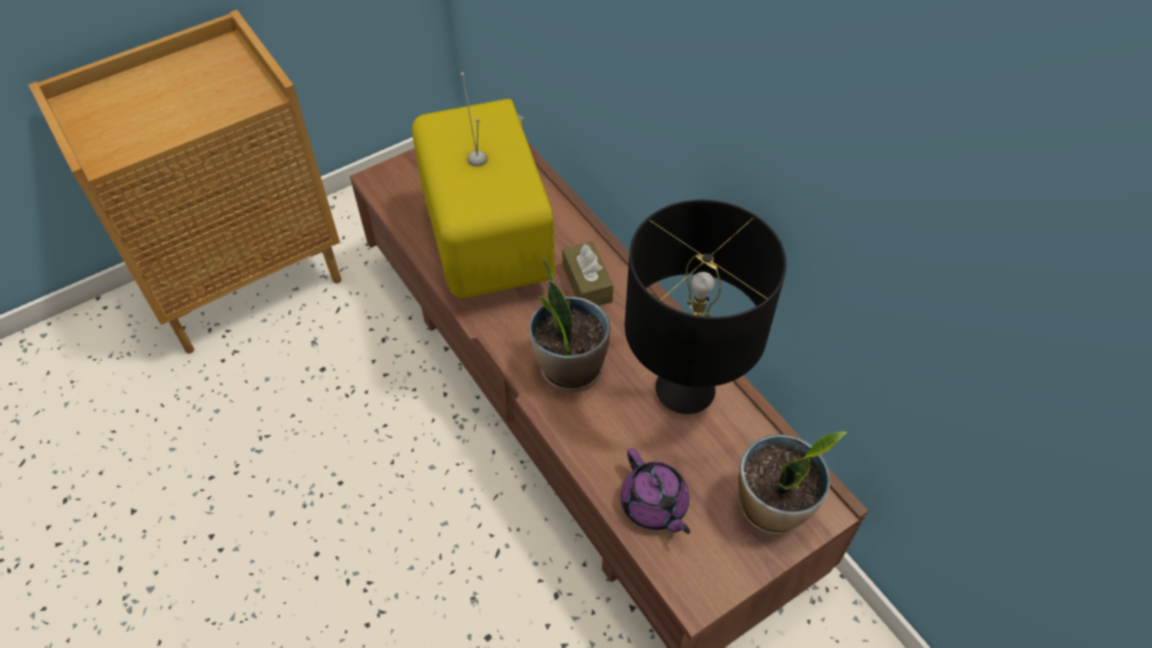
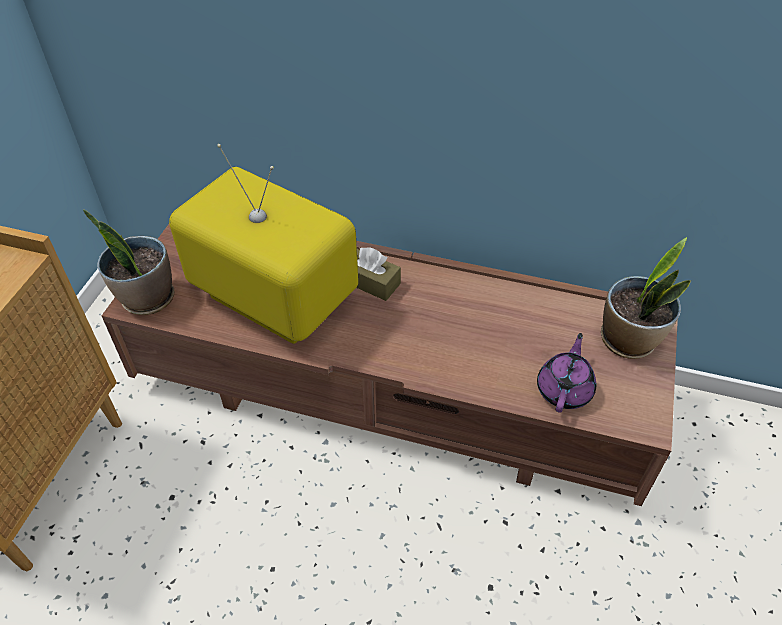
camera: 40 degrees left, 5 degrees down
(569, 367) = (418, 342): potted plant -> potted plant (147, 298)
(654, 505) = (564, 389): purple teapot -> purple teapot turned 90 degrees counterclockwise
(684, 393) = (506, 309): black table lamp -> none

